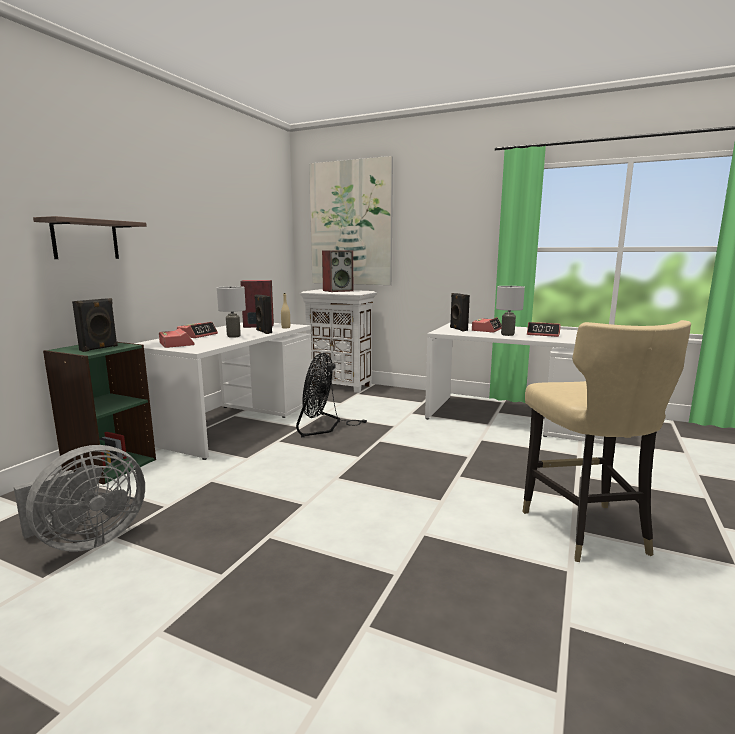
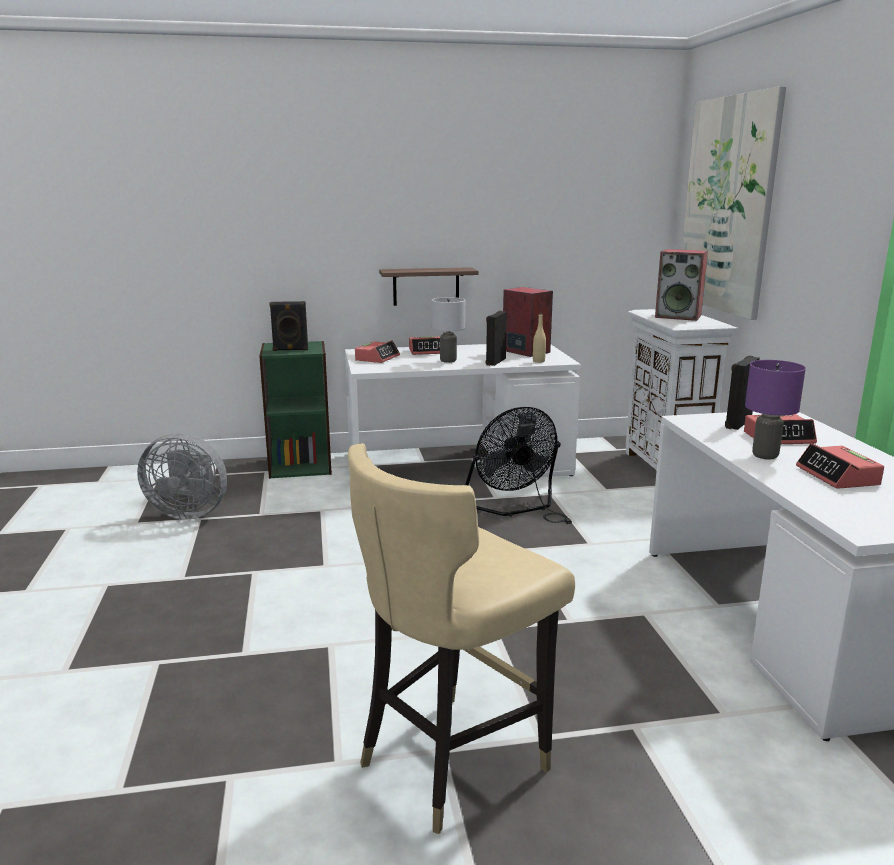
camera: 55 degrees right, 5 degrees up
(85, 239) = (317, 238): shelf -> shelf (426, 286)
(506, 335) = (763, 455): white table lamp -> purple table lamp

